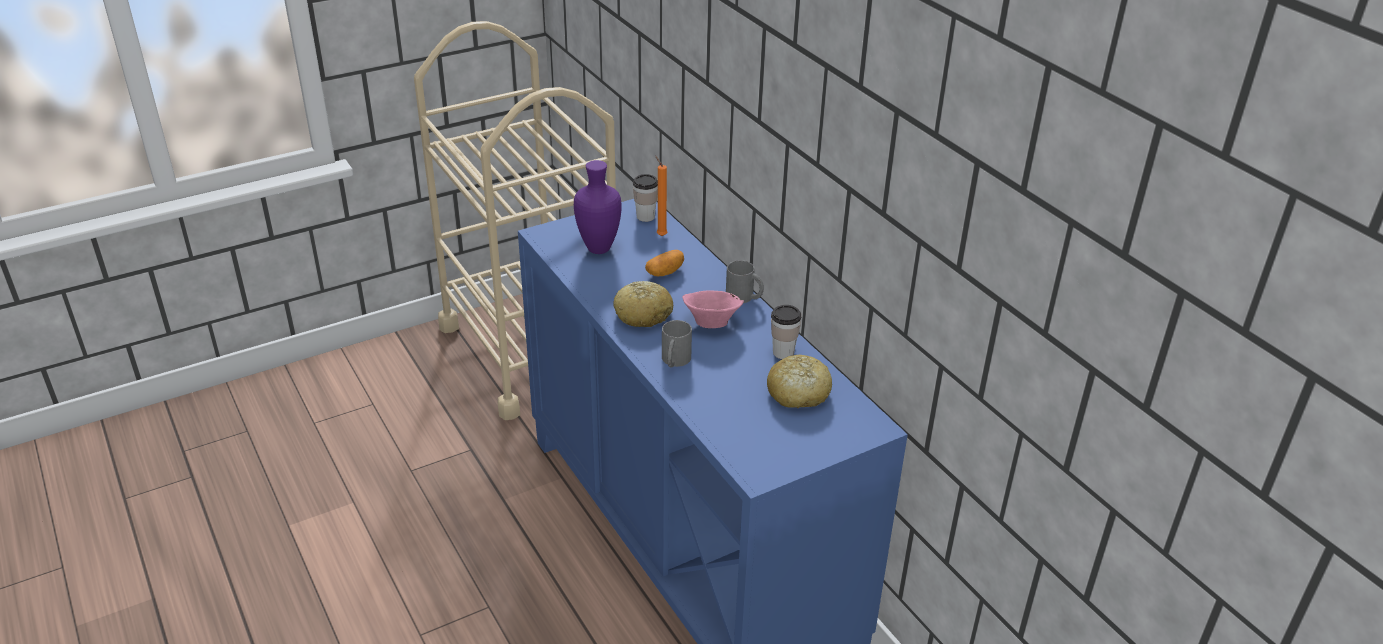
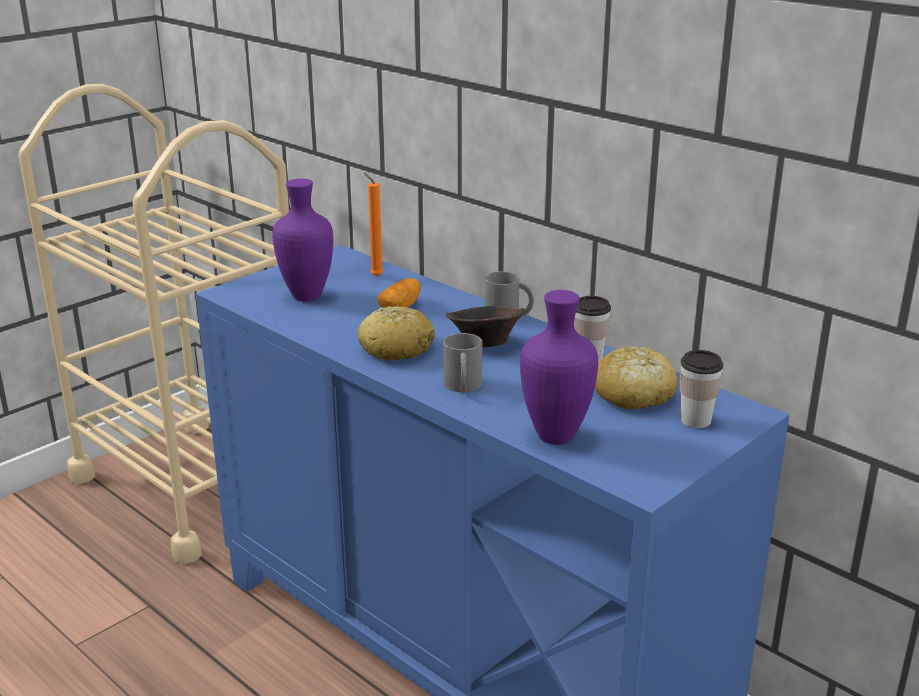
camera: 15 degrees left, 10 degrees down
(645, 217) = (347, 263): cup -> cup (695, 420)
(711, 322) = (484, 345): pink bowl -> brown bowl
(718, 421) = (555, 438): none -> purple vase

